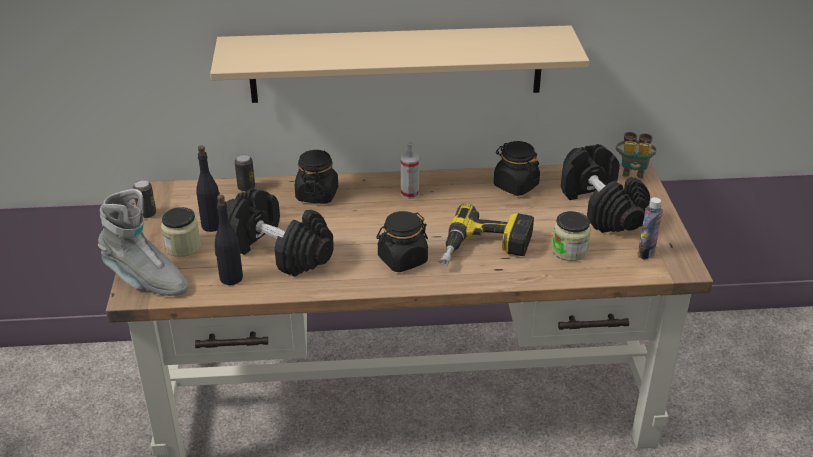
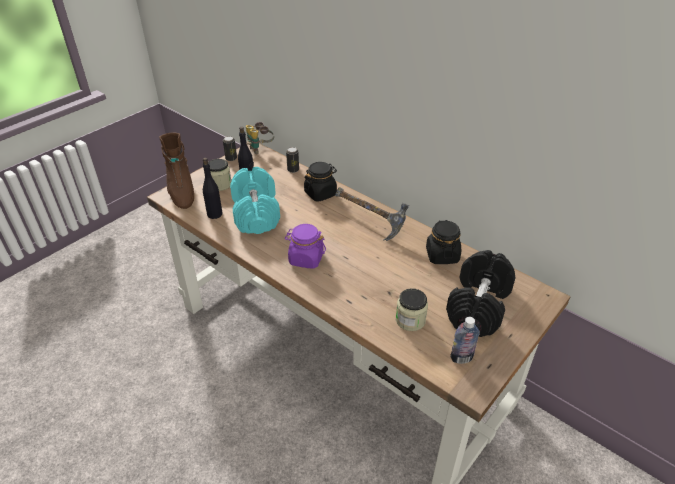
camera: 45 degrees right, 5 degrees up
(145, 280) = (181, 192): grey boot -> brown boot
(279, 250) = (256, 213): black dumbbell -> turquoise dumbbell
(396, 64) = (394, 126): beige shelf -> none
(402, 260) = (306, 259): black jar -> purple jar
(409, 193) = (370, 222): spray bottle -> hammer
(485, 250) = (359, 284): power drill -> none
(633, 171) = (544, 295): binoculars -> binoculars (260, 149)

